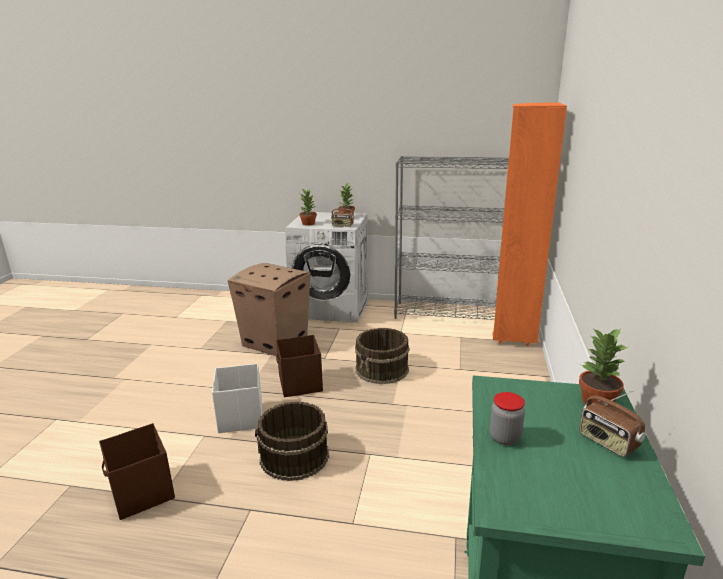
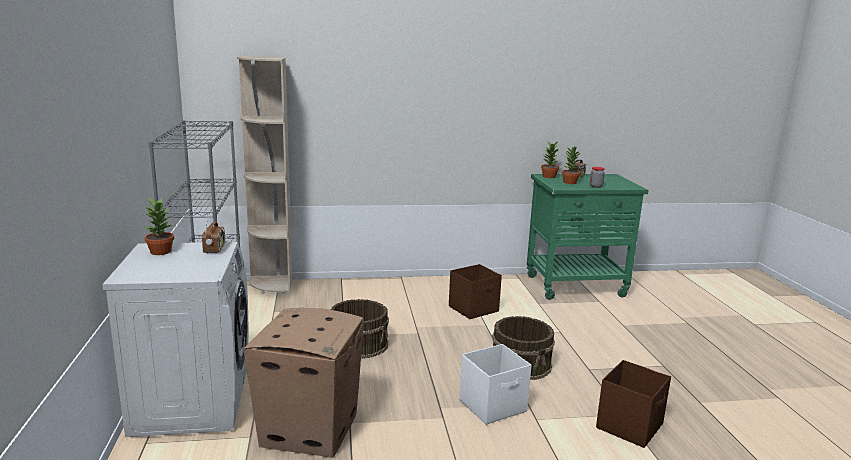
camera: 110 degrees left, 5 degrees down
(300, 384) = (411, 385): brown storage box -> brown storage box (474, 309)
(308, 223) = (198, 269): potted plant -> potted plant (569, 182)
(514, 338) = (272, 289): orange bookcase -> beige bookcase

